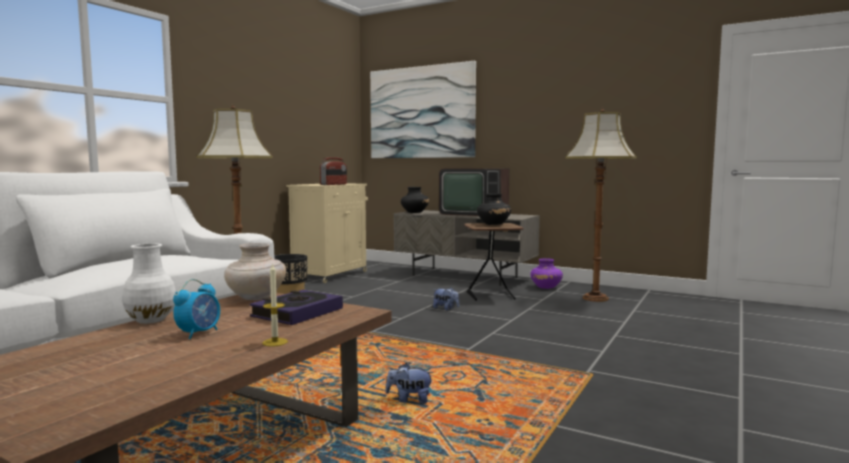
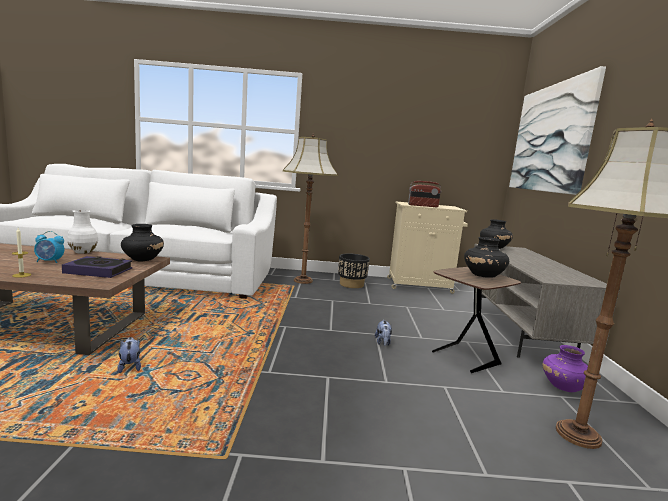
camera: 60 degrees right, 5 degrees up
(256, 298) = (142, 259): beige vase -> black vase
(474, 214) = (541, 264): television -> none

